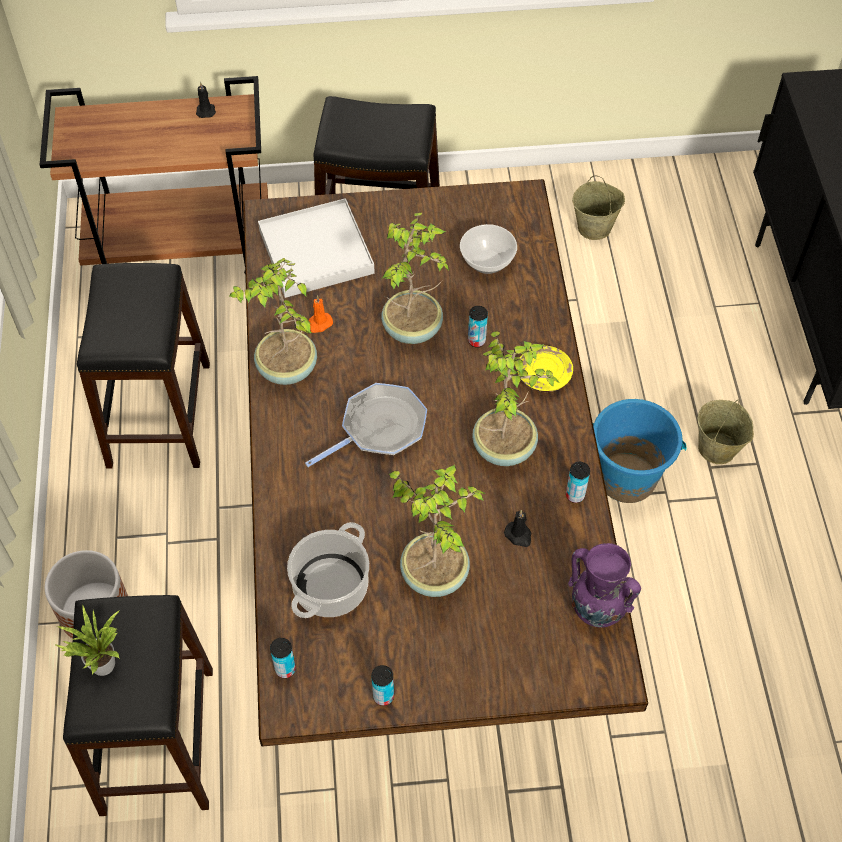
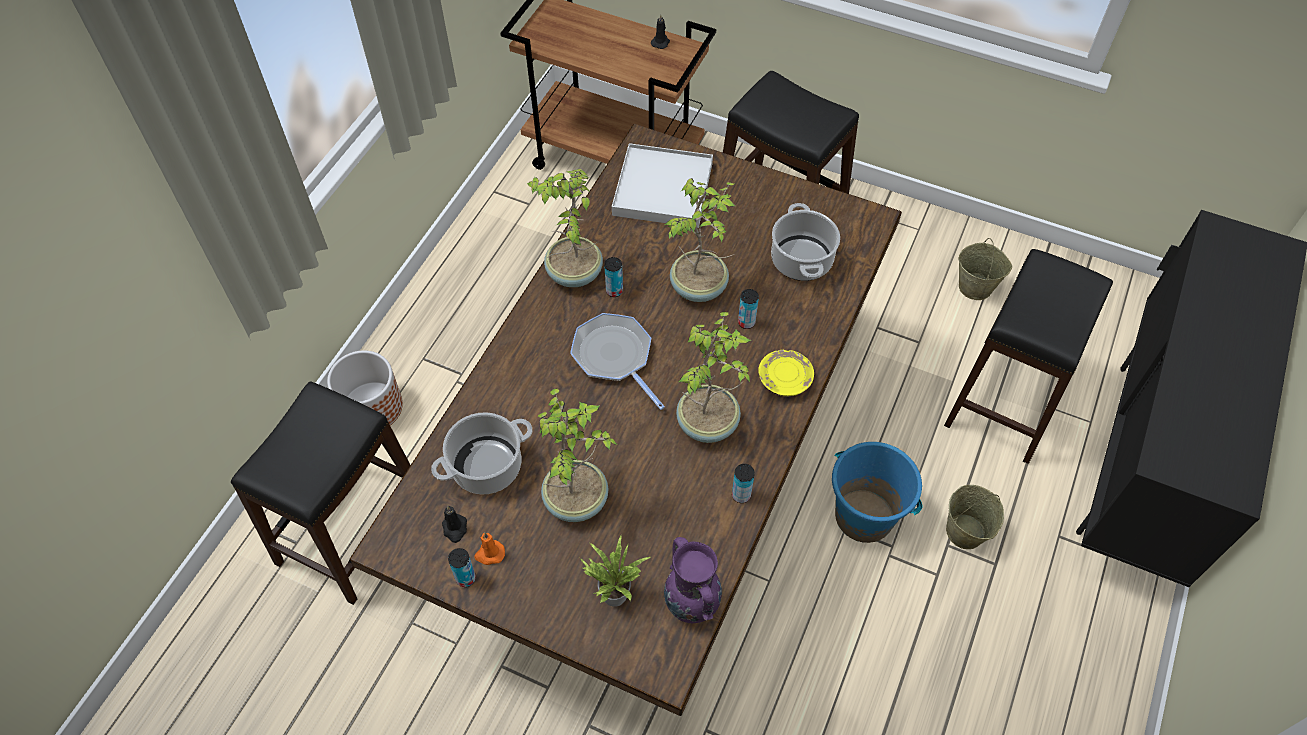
camera: 30 degrees right, 0 degrees up
(100, 662) = (293, 437): potted plant -> potted plant (613, 592)
(158, 415) = (514, 279): black stool -> black stool (1005, 399)
(285, 669) = (406, 514): can -> can (614, 291)
(319, 324) = (625, 249): orange candle -> orange candle (489, 554)
(379, 428) = (615, 357): frying pan -> frying pan turned 120 degrees counterclockwise
(486, 261) = (801, 259): bowl -> cooking pot
(519, 535) = (669, 504): black candle -> black candle (455, 529)

